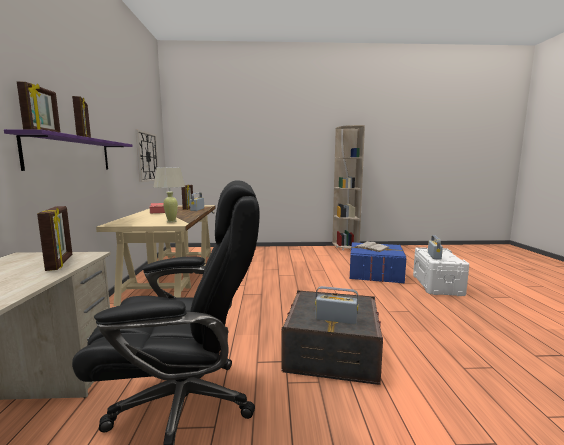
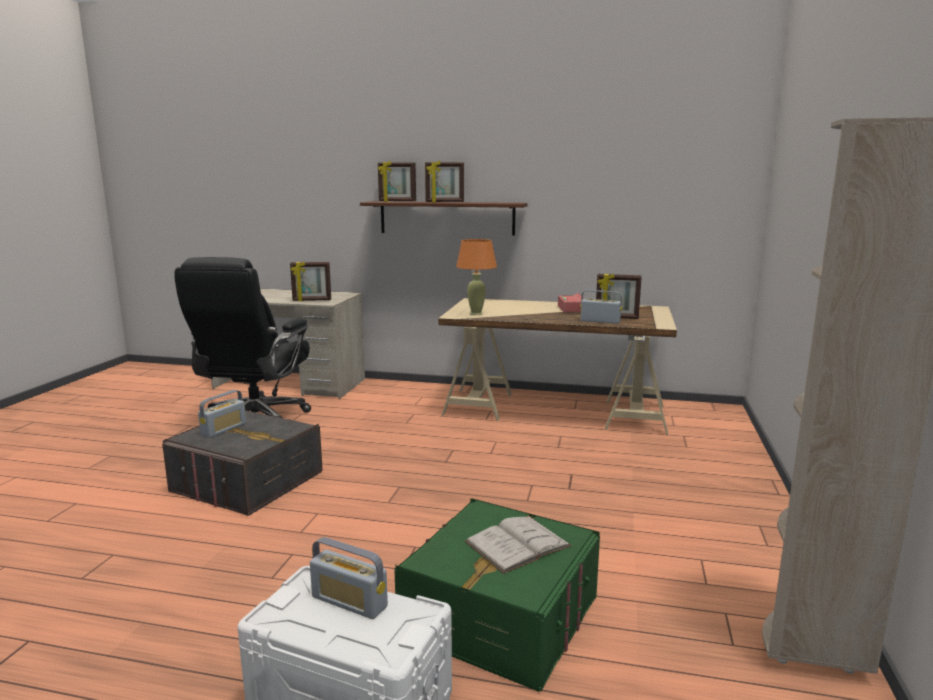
camera: 105 degrees right, 5 degrees up
(71, 154) = (446, 218): purple shelf -> brown shelf
(147, 156) = (657, 217): wall clock -> none
(171, 221) = (476, 314): beige table lamp -> orange table lamp
(375, 273) = (501, 616): blue storage box -> green storage box

